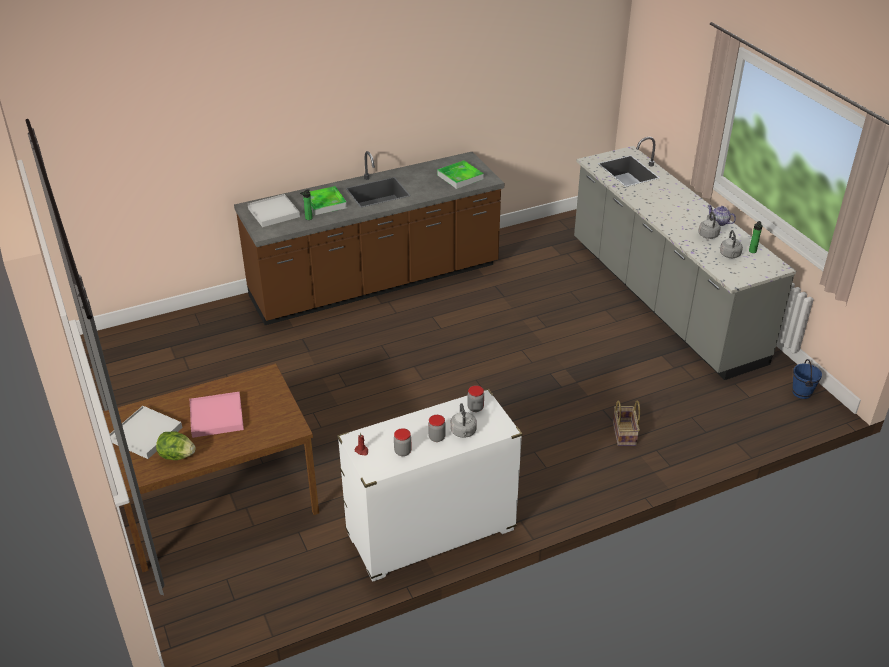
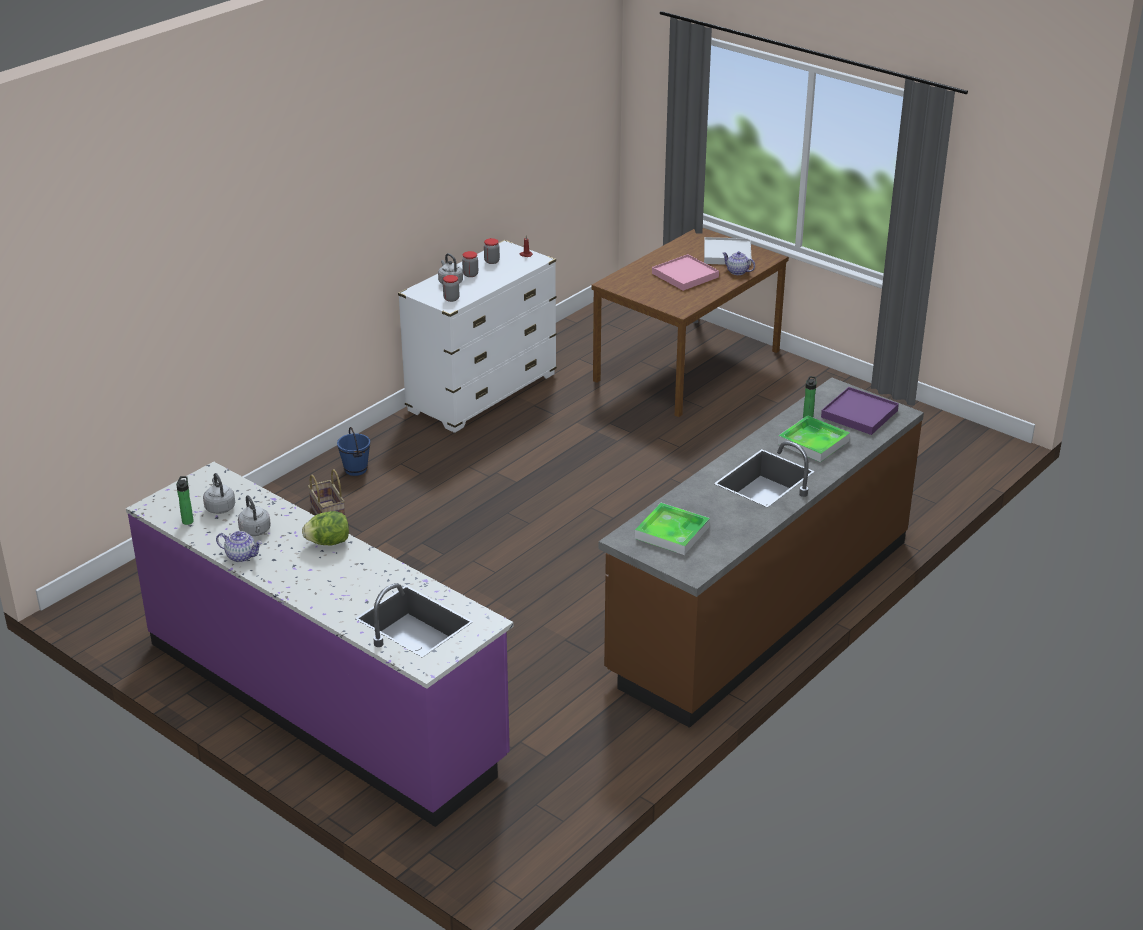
camera: 155 degrees right, 5 degrees down
(166, 406) = (737, 272): none -> teapot
(177, 456) = (684, 249): lettuce -> lettuce (328, 542)
(274, 212) = (859, 414): white tray -> purple tray
(662, 301) = (324, 701): grey counter -> purple counter
(802, 393) = (109, 616): blue bucket -> blue bucket (355, 470)

